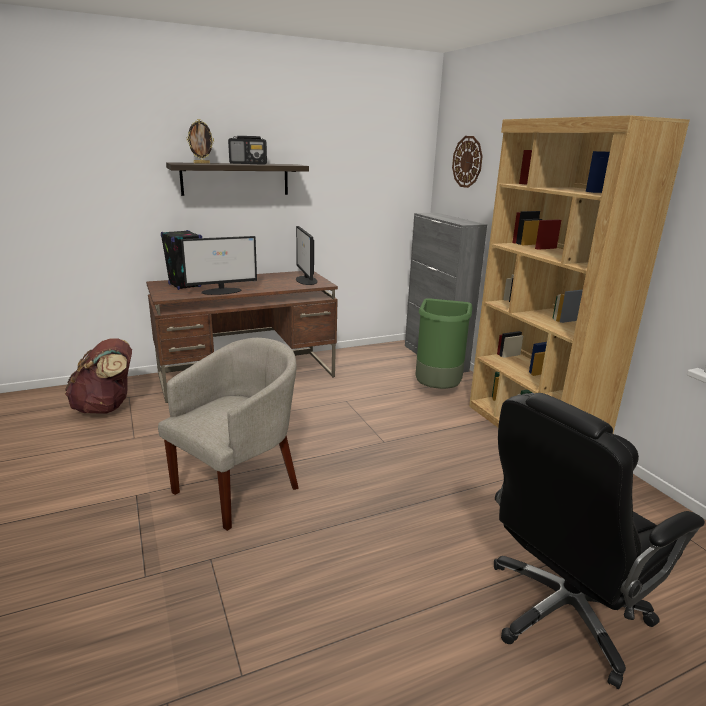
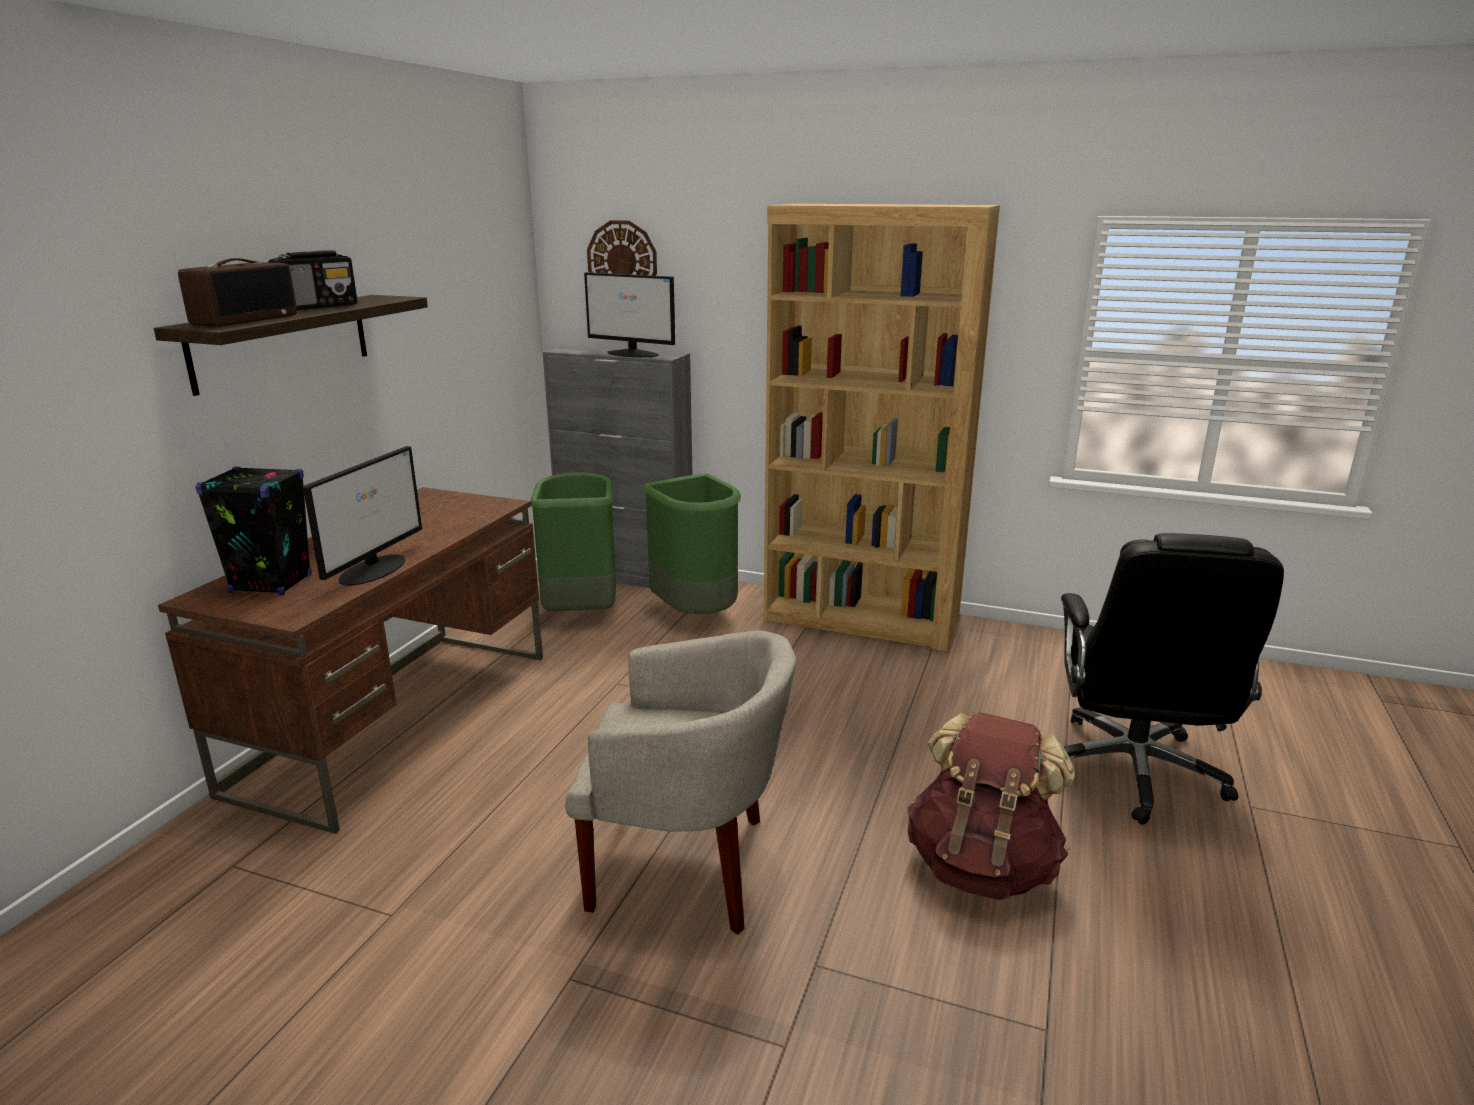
camera: 45 degrees left, 0 degrees up
(106, 407) = (221, 908): brown backpack -> brown backpack (982, 866)
(202, 163) = (245, 319): picture frame -> radio
(238, 486) = (687, 867): beige armchair -> beige armchair turned 105 degrees clockwise
(306, 280) = (462, 507): monitor -> monitor (633, 354)
(384, 365) = (581, 612): none -> green trash can

